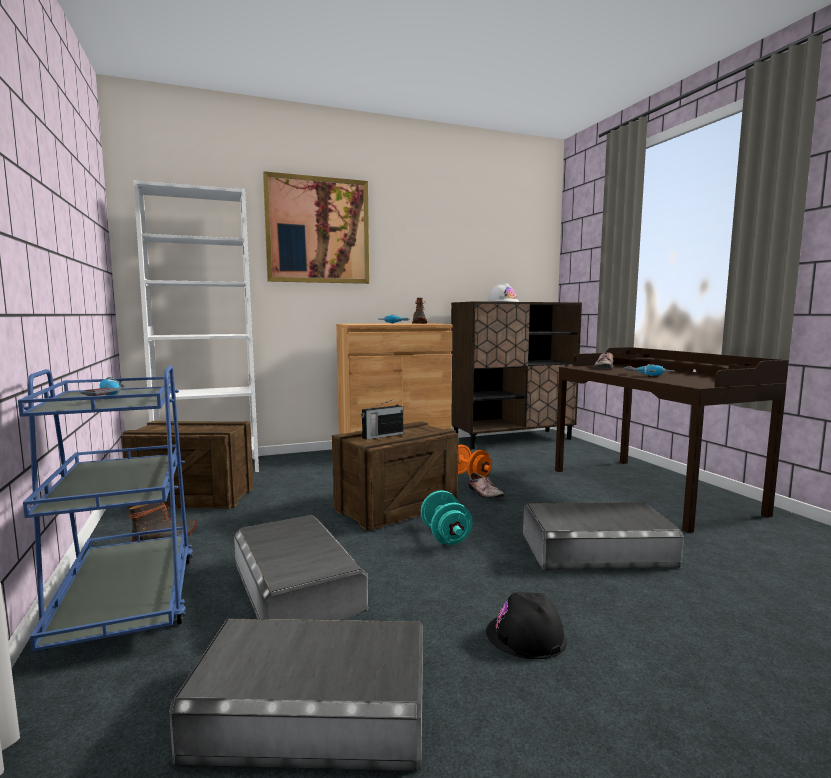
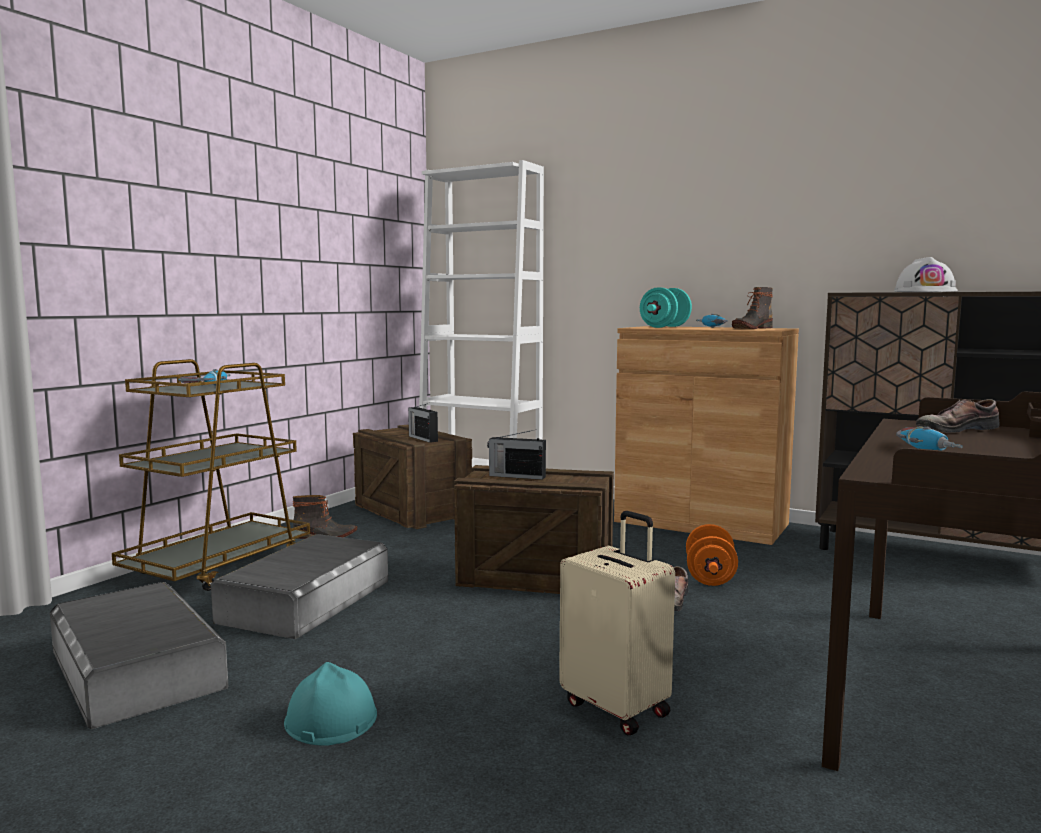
camera: 50 degrees right, 0 degrees up
(126, 602) = (219, 566): blue cart -> brown cart
(211, 428) = (422, 438): none -> radio
(318, 230) = (631, 197): picture -> none
(445, 536) = (503, 619): turquoise dumbbell -> turquoise dumbbell (665, 327)
(526, 636) = (330, 719): black hard hat -> turquoise hard hat
(596, 549) = (617, 707): grey storage box -> beige suitcase

